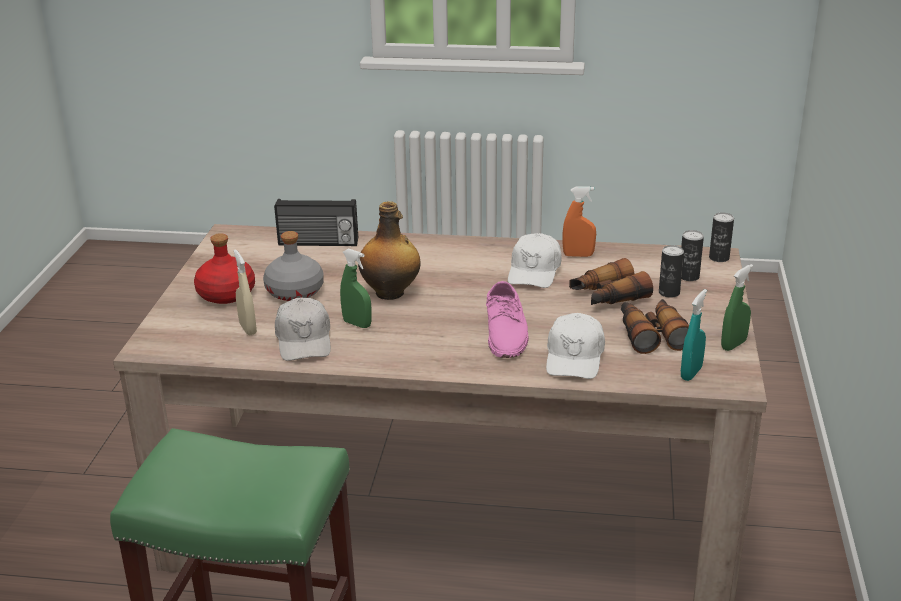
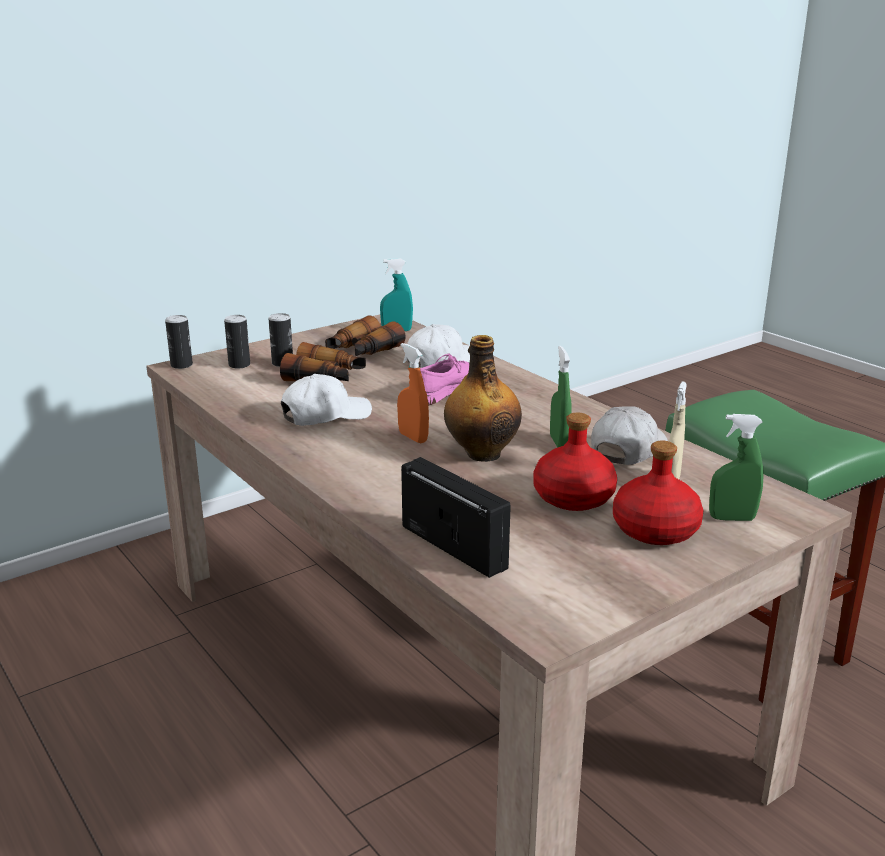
camera: 135 degrees left, 5 degrees down
(295, 292) = (574, 497): grey bottle -> red bottle
(578, 255) = (259, 411): orange spray bottle -> orange spray bottle (413, 437)
(733, 345) = (335, 330): green spray bottle -> green spray bottle (732, 518)

